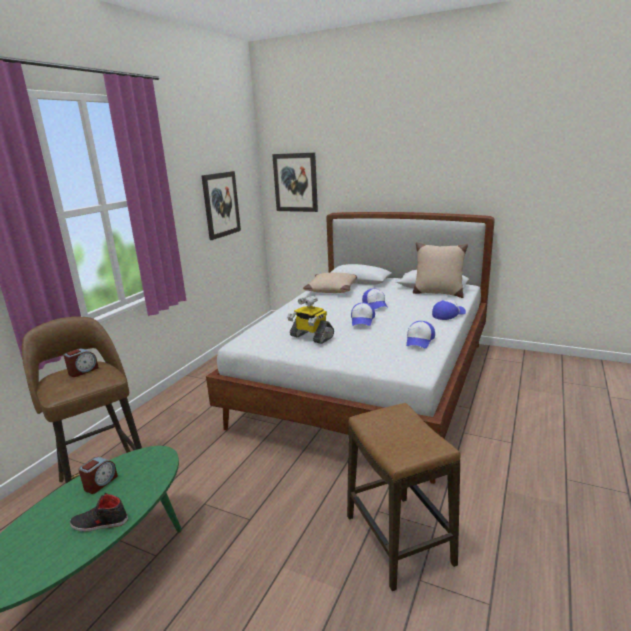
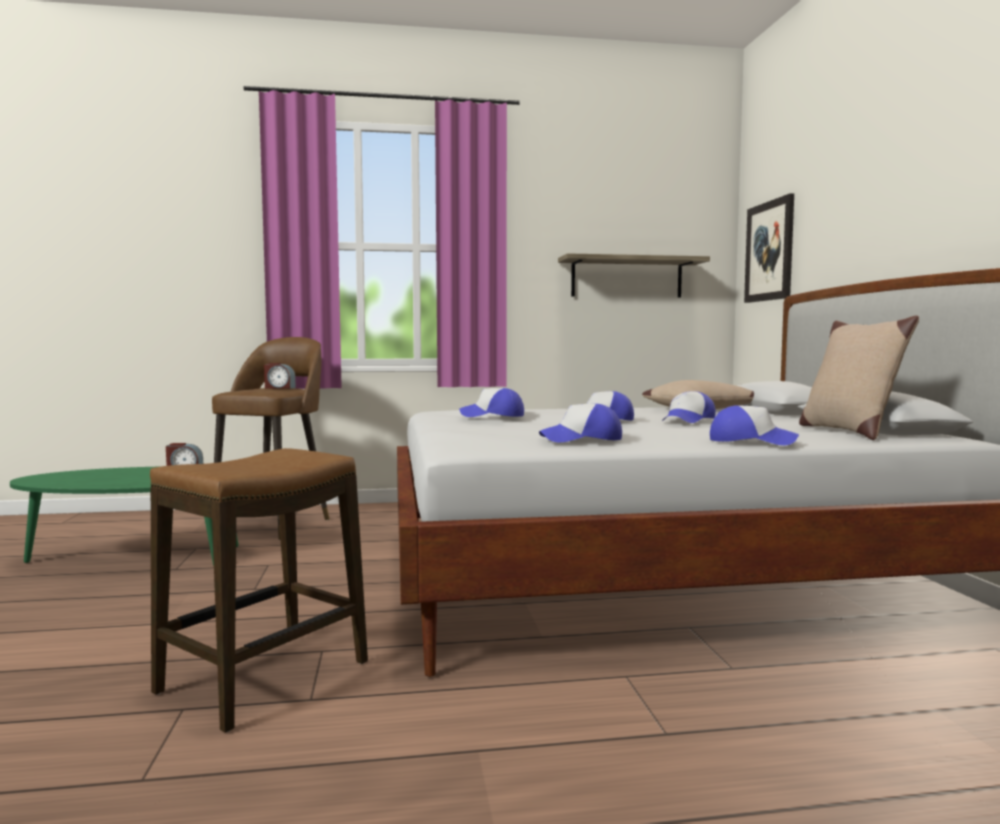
camera: 55 degrees right, 15 degrees down
(99, 523) = (123, 481): black shoe -> none
(221, 204) = (626, 278): picture -> shelf
(311, 337) = (492, 416): toy robot -> cap

